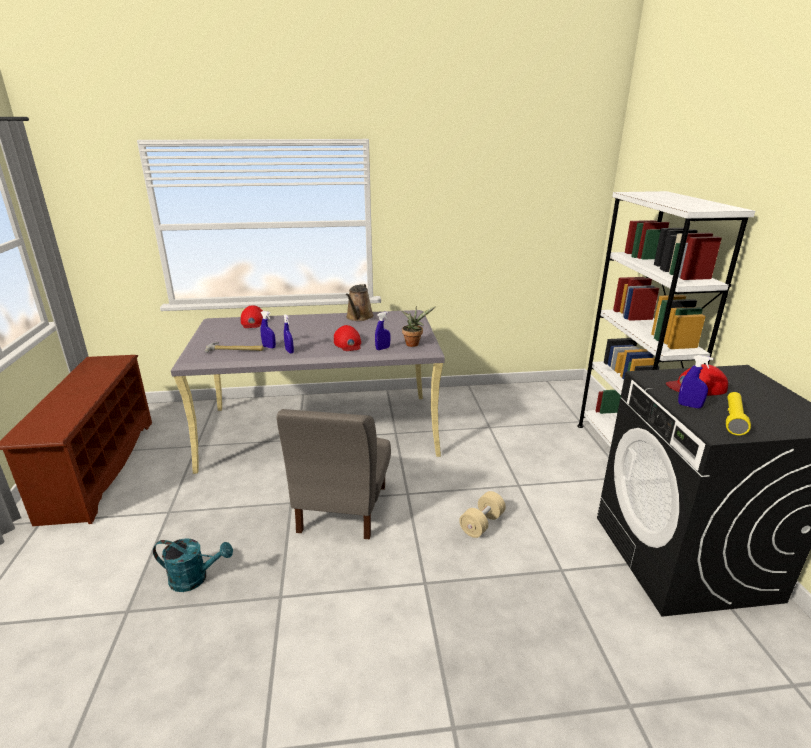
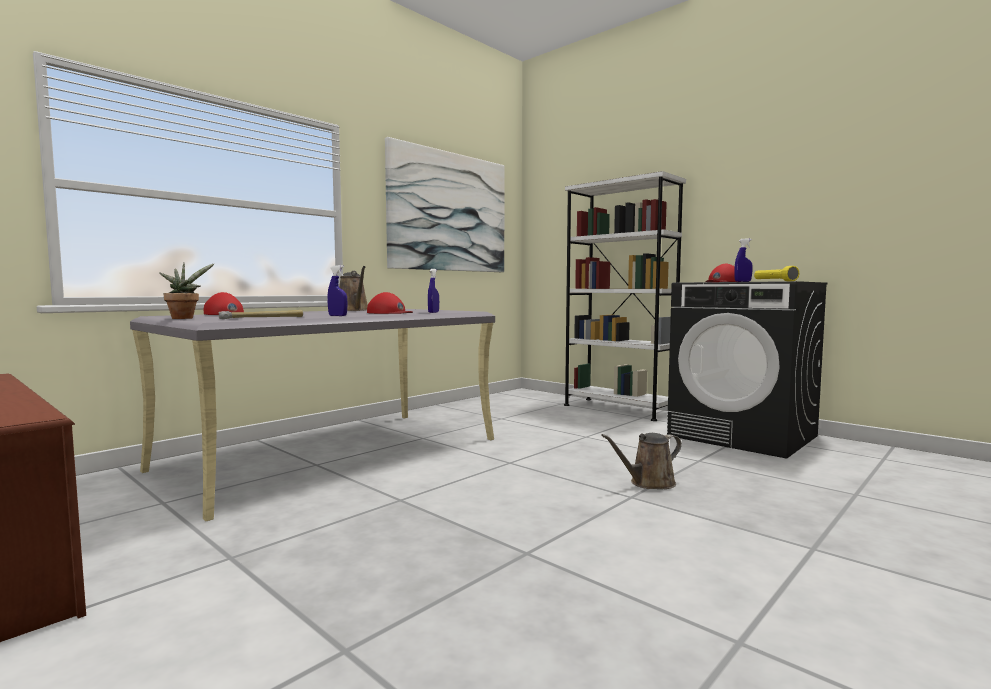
camera: 40 degrees left, 20 degrees down
(195, 578) = (393, 584): turquoise watering can -> none
(269, 347) = (303, 316): blue spray bottle -> none
(342, 509) = (467, 487): grey chair -> none
(413, 343) = (454, 311): potted plant -> potted plant (184, 318)
(465, 575) = (649, 483): none -> brown watering can
(482, 524) = (603, 459): beige dumbbell -> none
(499, 205) = (449, 212): none -> picture

